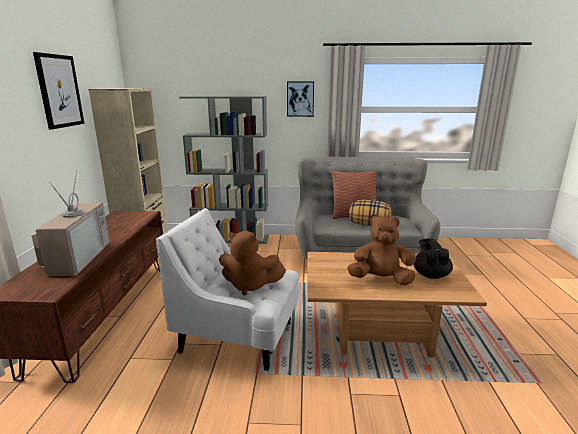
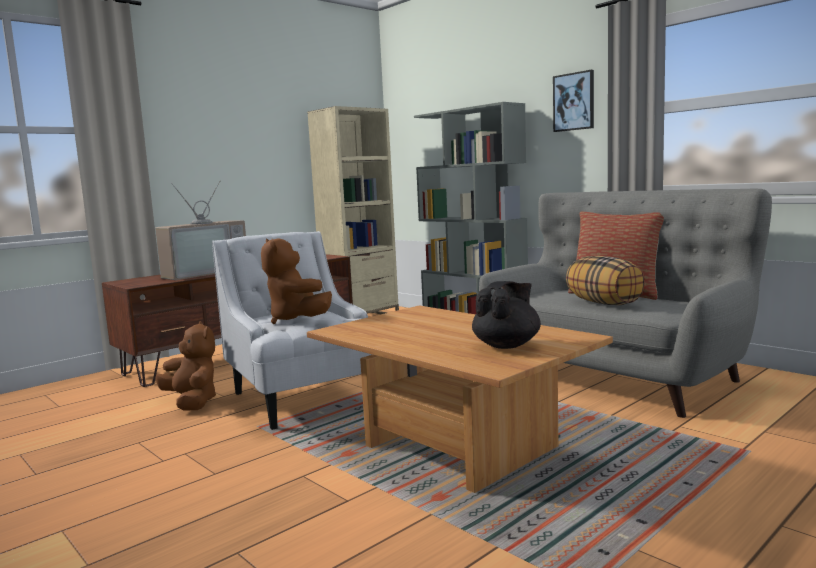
camera: 45 degrees right, 10 degrees down
(59, 91) = (265, 112): picture -> none
(380, 279) = (425, 336): brown plush toy -> brown plush toy (192, 402)

